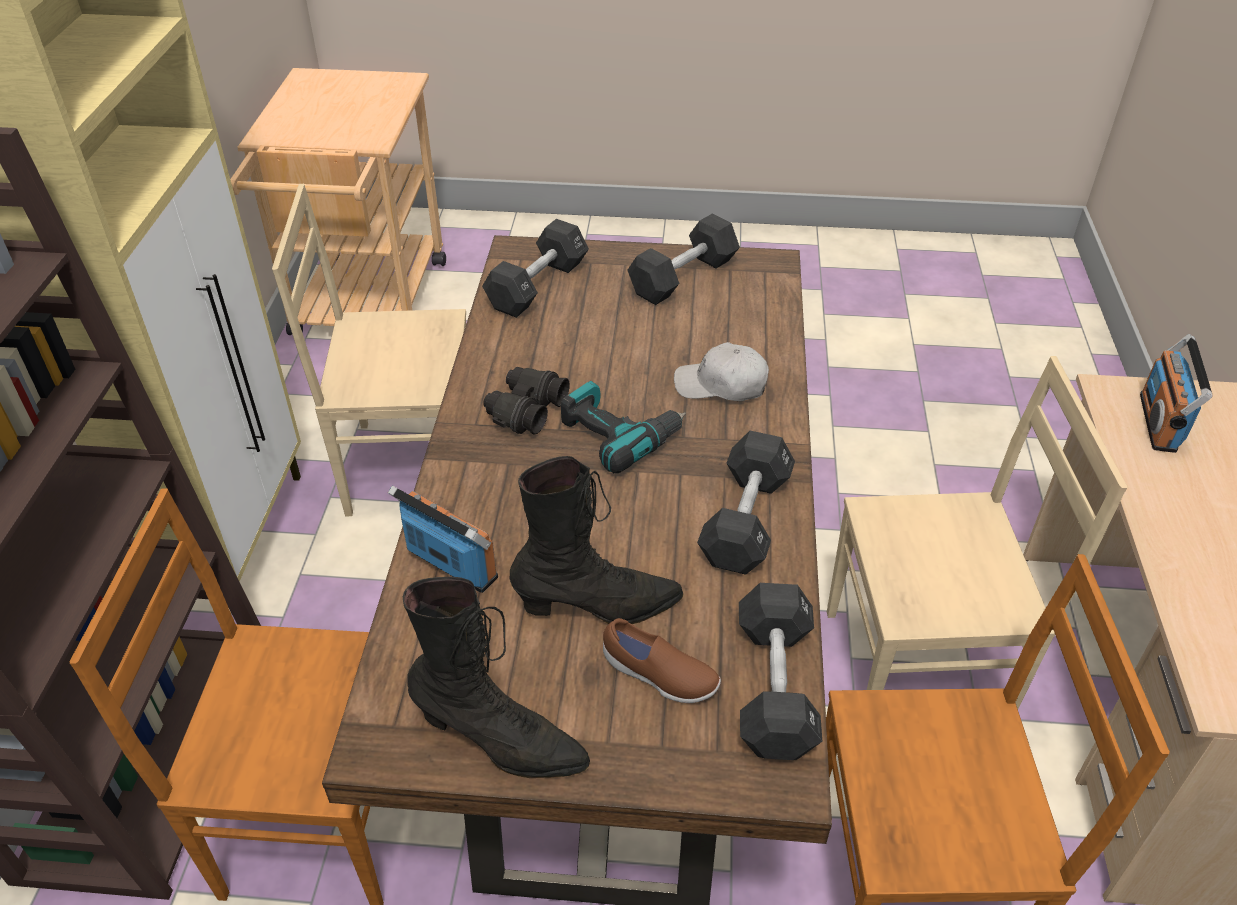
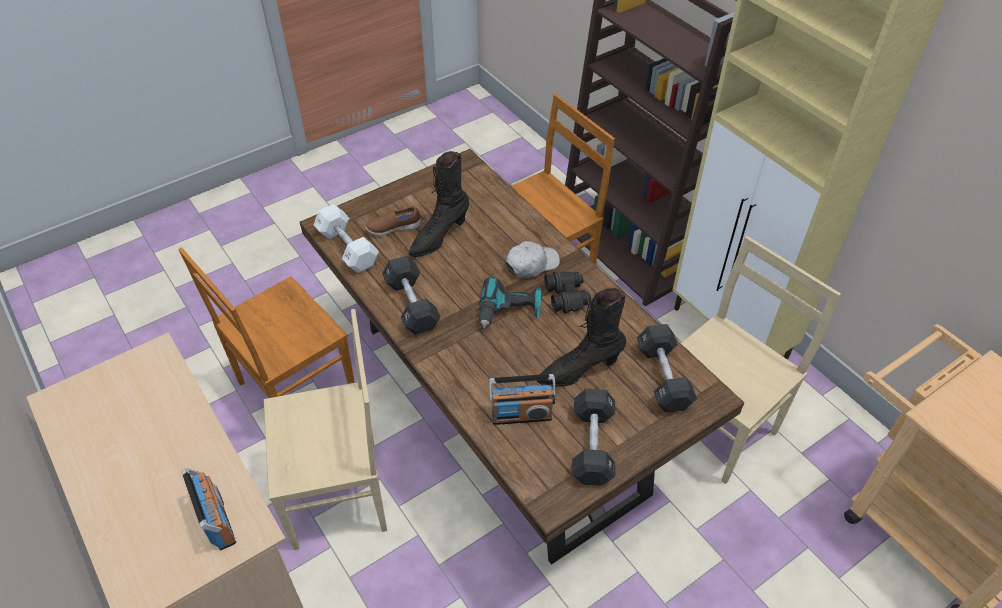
camera: 140 degrees right, 5 degrees up
(450, 564) = (511, 219): radio -> radio (521, 415)
(500, 742) = (428, 183): black boot -> black boot (579, 370)
(721, 385) = (489, 373): white cap -> white cap (531, 264)
(775, 687) = (347, 248): black dumbbell -> white dumbbell
(917, 671) = (340, 494): beige chair -> beige chair turned 150 degrees counterclockwise

